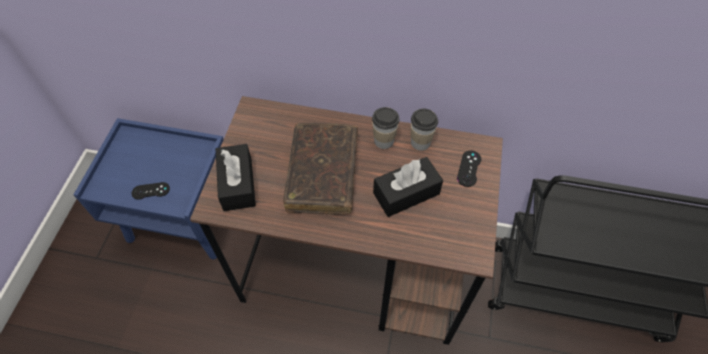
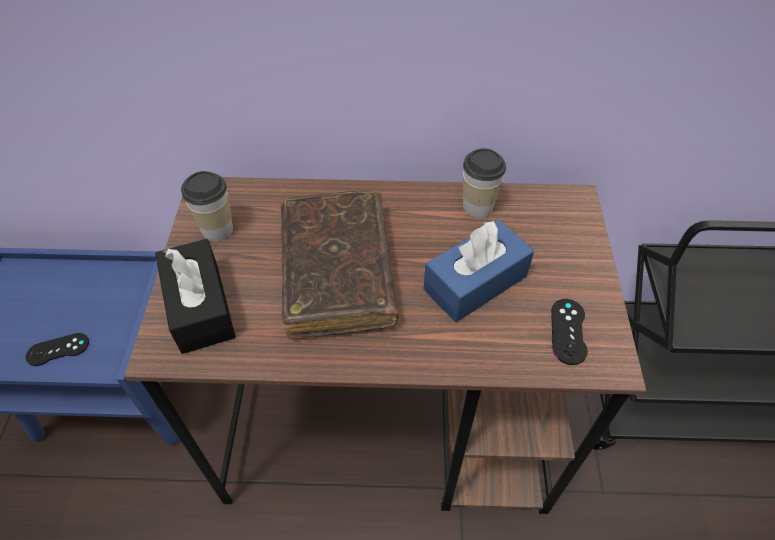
camera: 10 degrees left, 5 degrees down
(384, 141) = (422, 212): cup -> cup (217, 229)
(406, 193) = (475, 282): black tissue box -> blue tissue box
(469, 168) = (560, 233): black game controller -> black game controller (568, 331)

